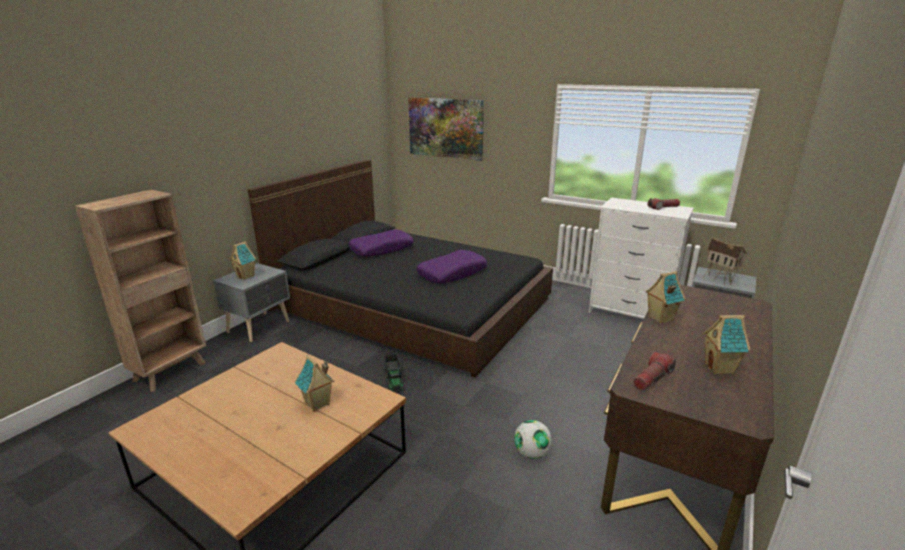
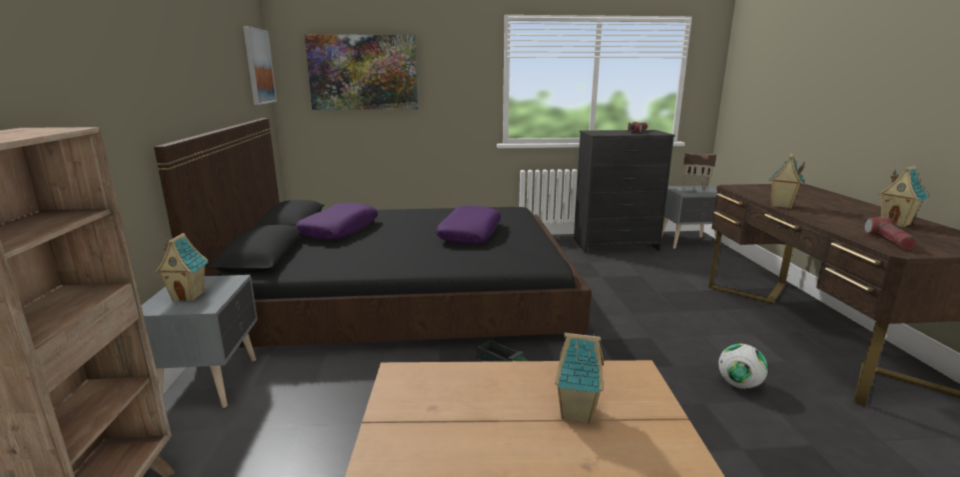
camera: 35 degrees left, 5 degrees down
(371, 122) = (258, 66): none -> picture
(630, 313) = (615, 245): white dresser -> black dresser

